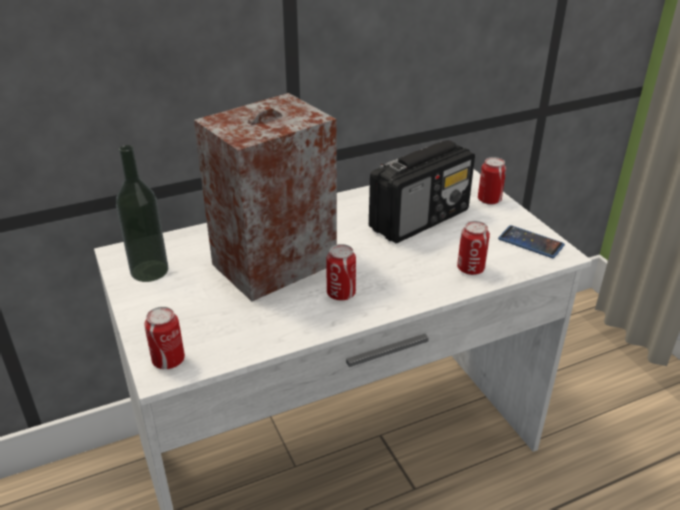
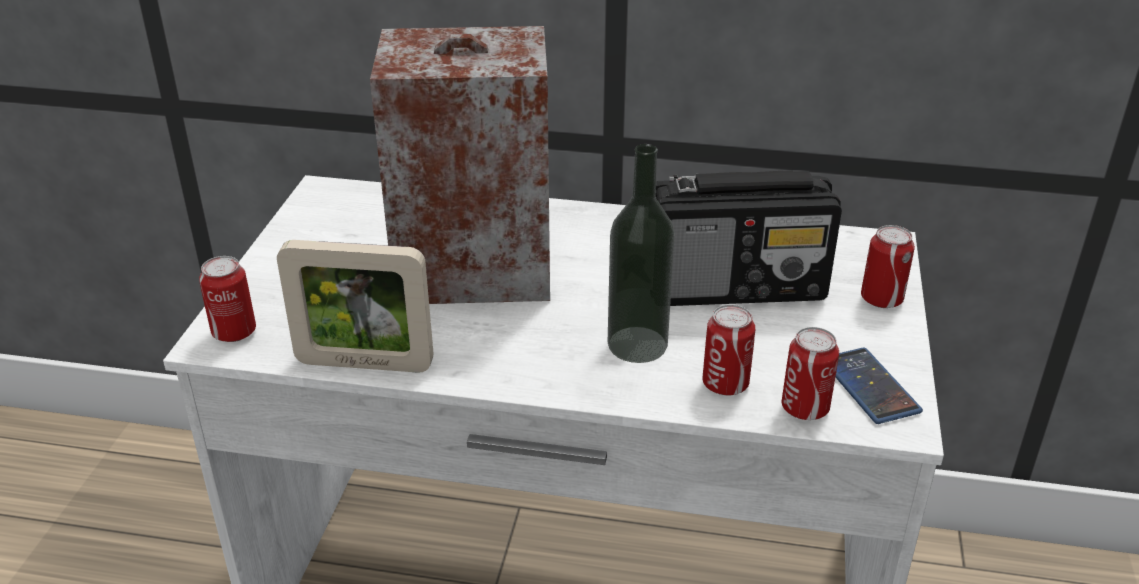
camera: 35 degrees right, 0 degrees up
(149, 271) = (329, 223): bottle -> bottle (637, 344)
(275, 341) = (364, 363): none -> picture frame
(341, 294) = (508, 341): can -> can (805, 408)

